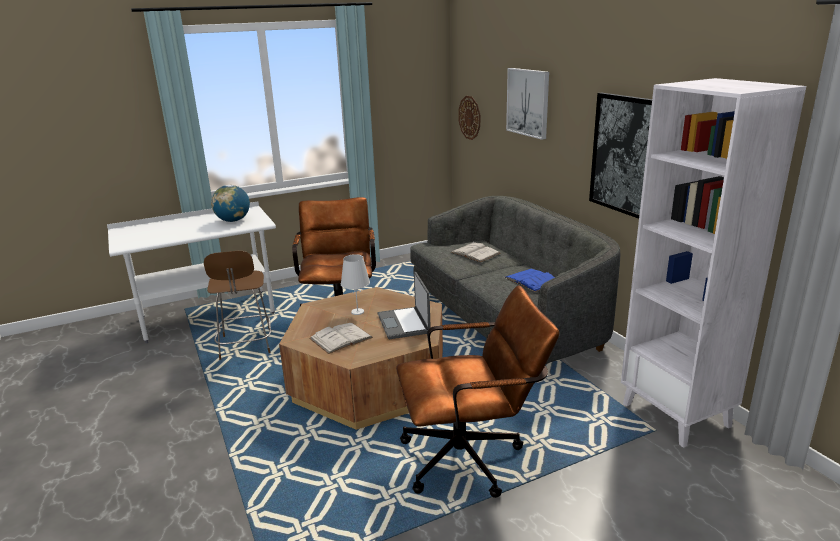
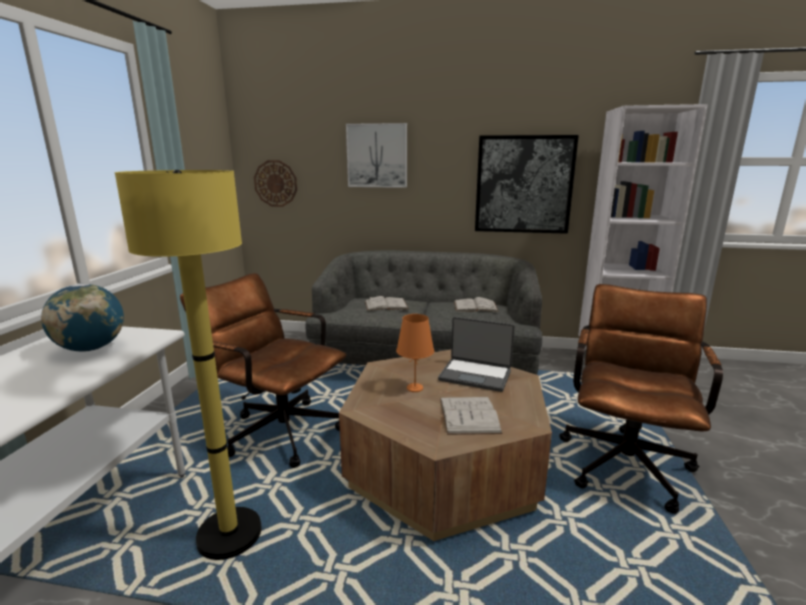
camera: 55 degrees left, 5 degrees down
(246, 346) = (229, 535): brown chair -> yellow floor lamp
(357, 312) = (414, 388): white table lamp -> orange table lamp
(532, 280) = (475, 306): blue book -> white book

